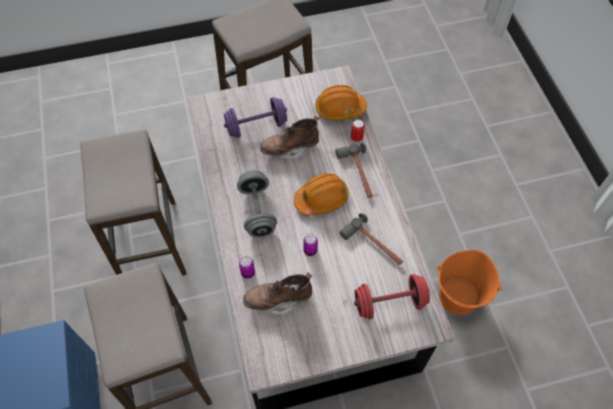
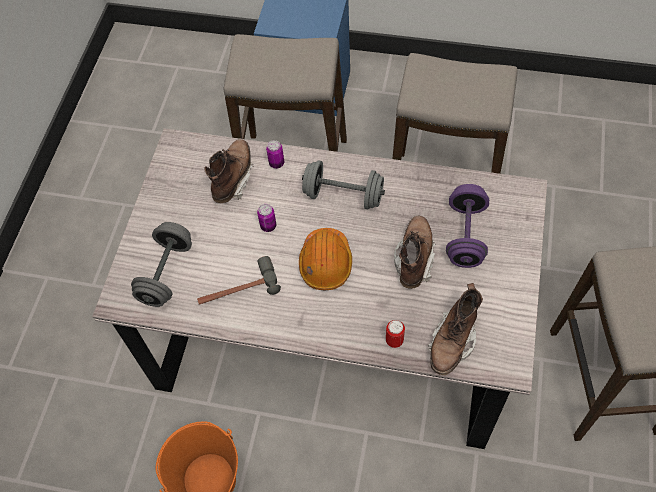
camera: 120 degrees right, 0 degrees up
(339, 109) = (452, 342): orange hard hat -> brown boot
(358, 174) = (339, 317): hammer -> none
(389, 303) = (166, 273): red dumbbell -> grey dumbbell

